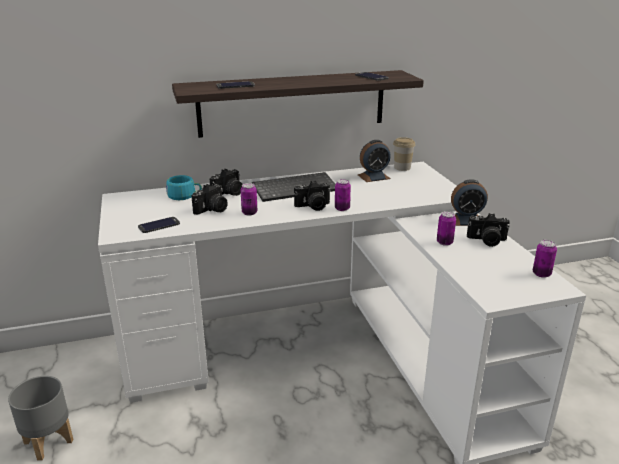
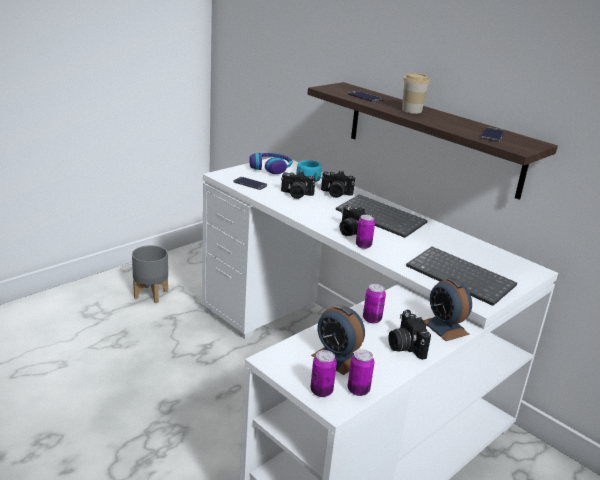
camera: 60 degrees right, 0 degrees up
(132, 206) = (271, 168): none -> headphones
(249, 213) = (307, 209): can -> can (321, 391)
(373, 177) = (464, 250): alarm clock -> alarm clock (337, 358)
(402, 167) = (516, 262): cup -> cup (411, 110)
(415, 190) = (461, 277): none -> keyboard

